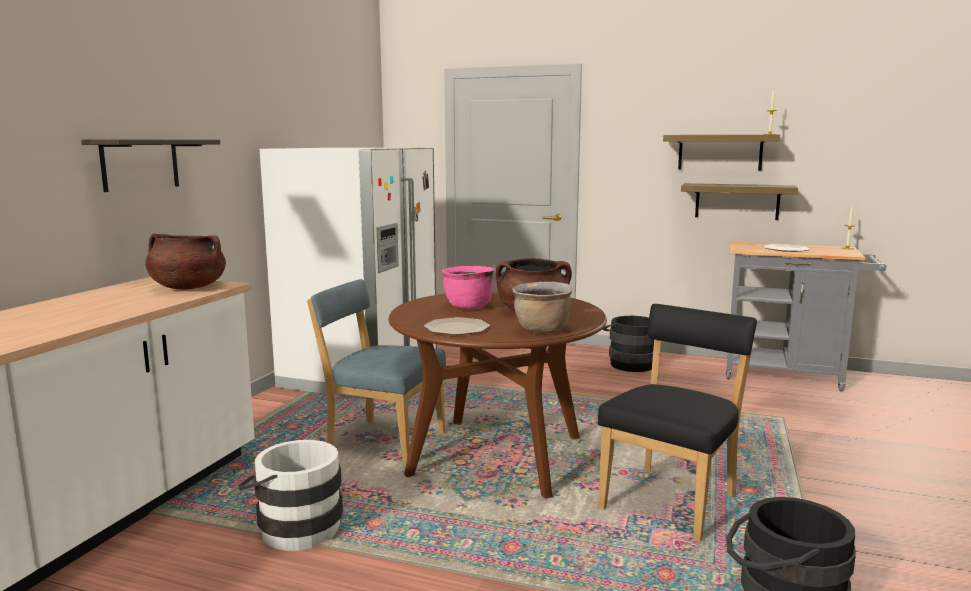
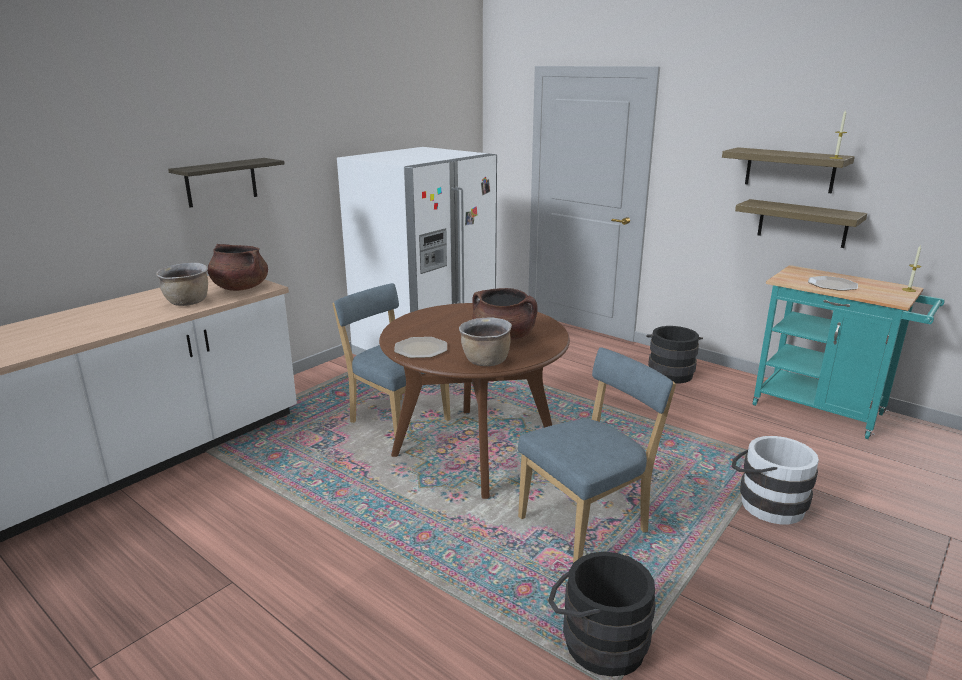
camera: 20 degrees right, 10 degrees up
(132, 303) = (188, 303): none -> brown cooking pot
(294, 528) = (287, 484): white bucket -> white bucket (765, 503)
(468, 307) = (457, 323): pink cooking pot -> none
(672, 500) = (588, 523): black chair -> blue chair
(790, 376) = (826, 412): grey cart -> turquoise cart

